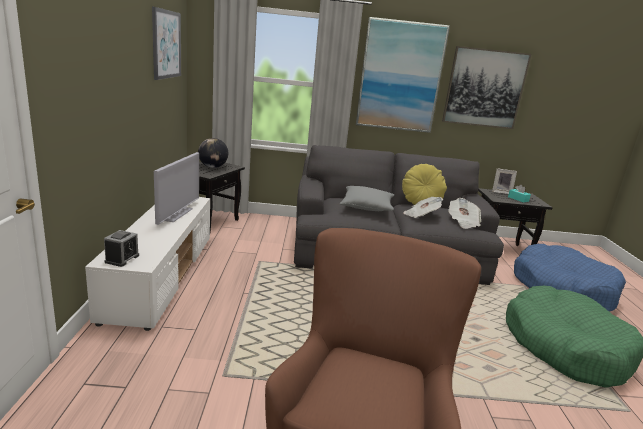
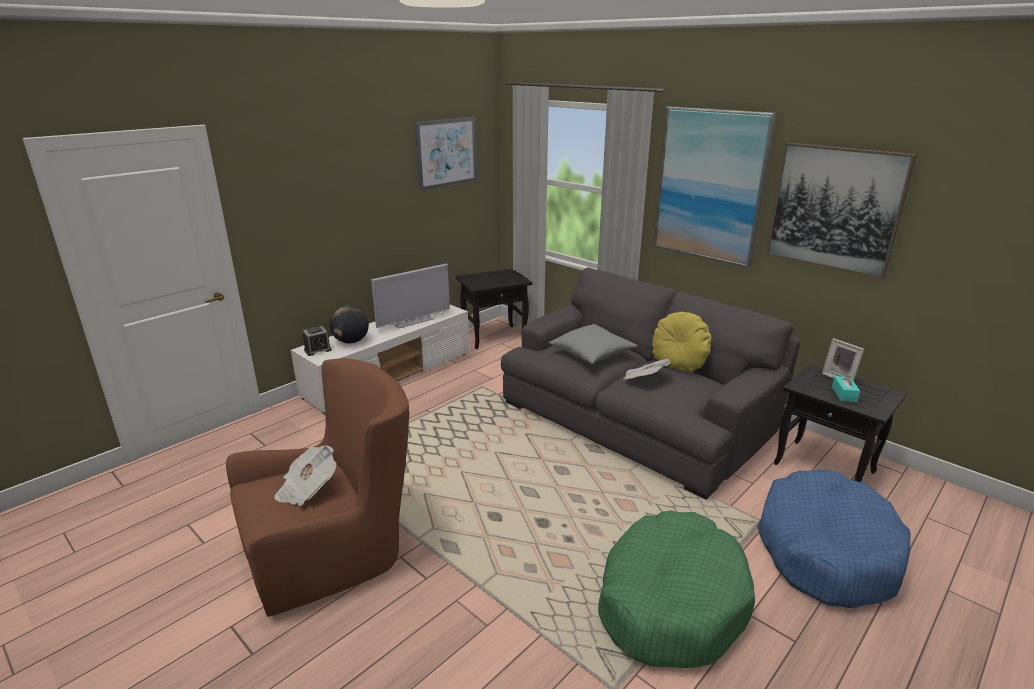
camera: 45 degrees right, 5 degrees up
(213, 167) = (498, 278): globe -> globe (351, 341)
(463, 222) = (689, 402): newspaper -> newspaper (307, 489)

